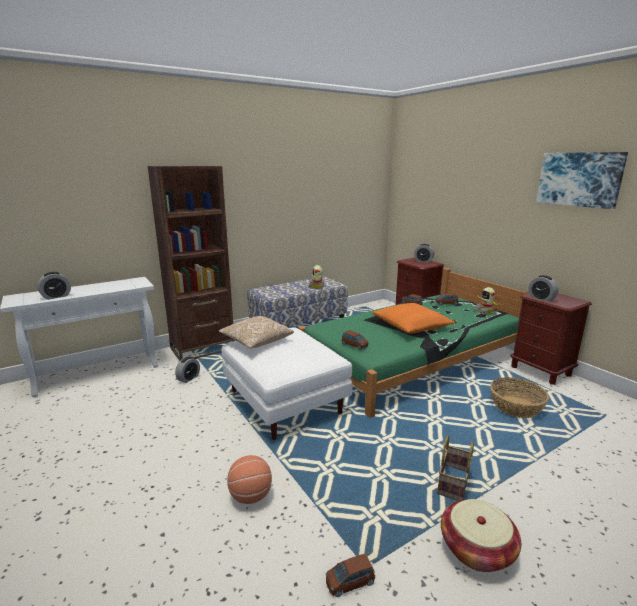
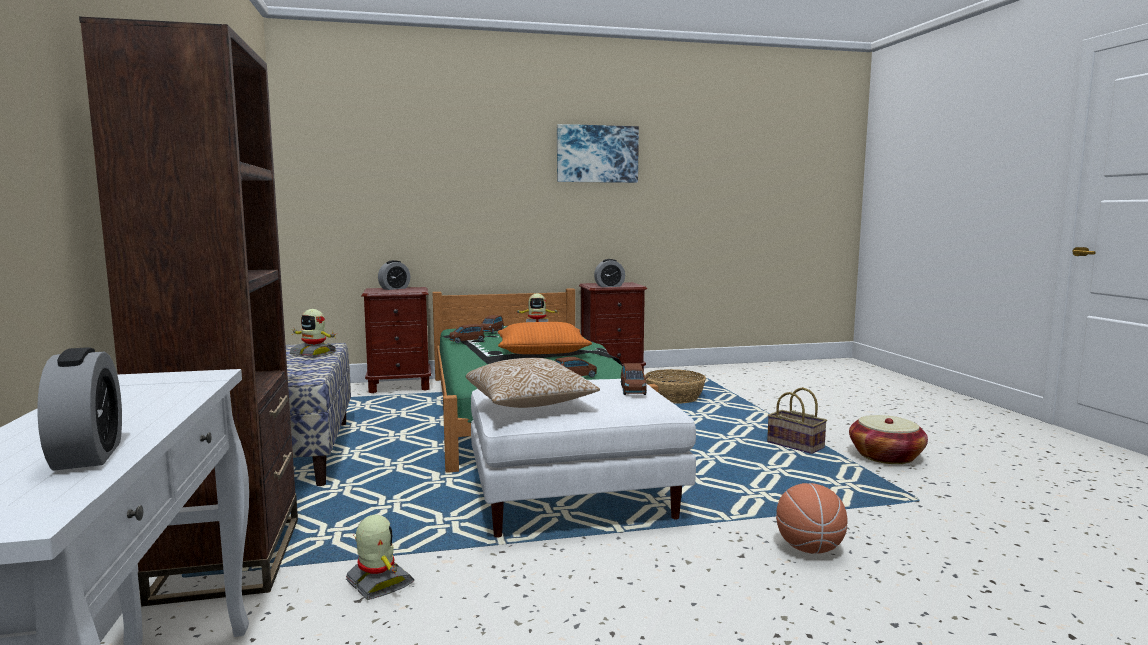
camera: 70 degrees left, 10 degrees down
(188, 378) = (378, 583): alarm clock -> toy robot
(350, 582) = (941, 511): brown toy car -> brown toy car (633, 390)

